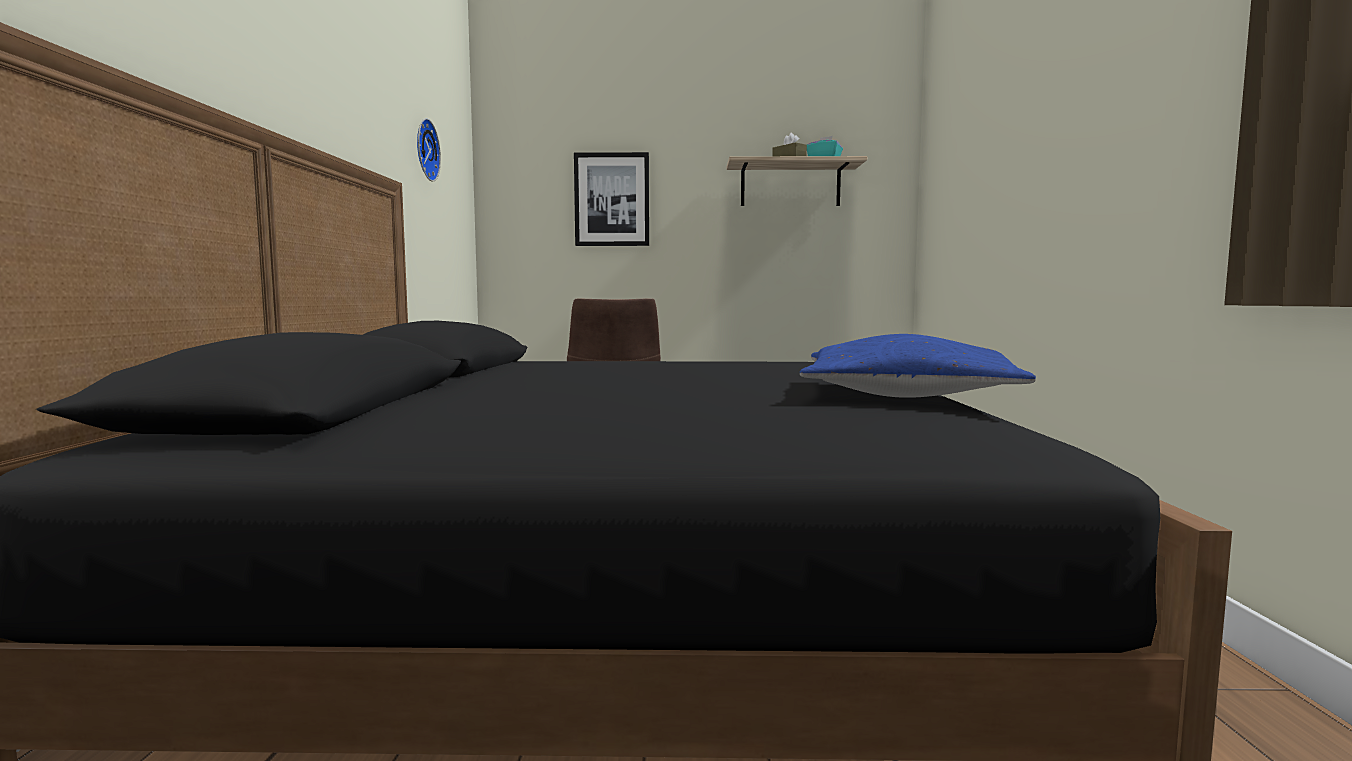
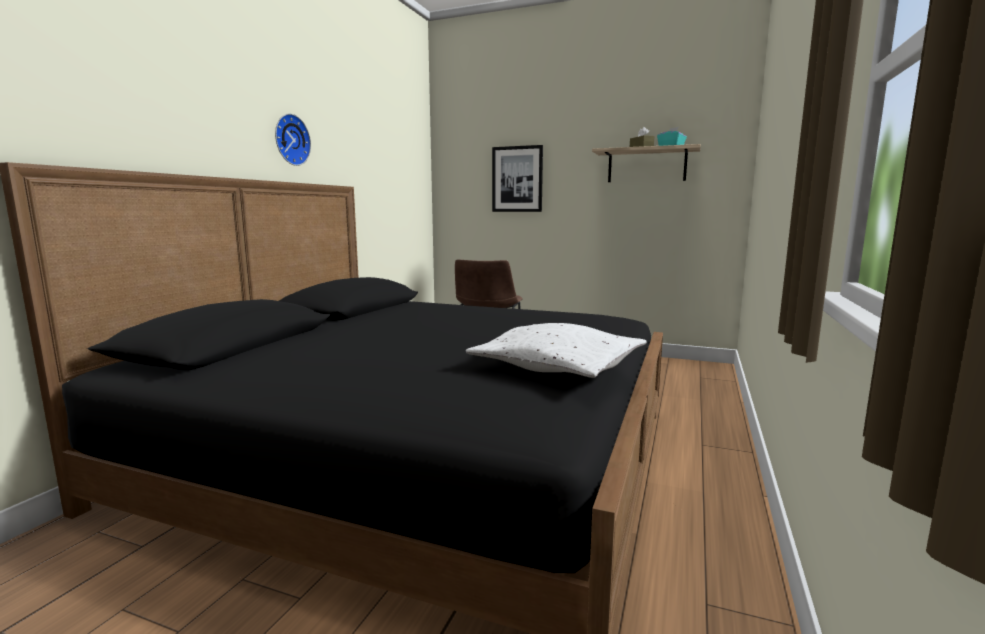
camera: 20 degrees right, 5 degrees up
(424, 150) = (381, 158): wall clock -> wall clock (290, 140)
(904, 396) = (558, 366): blue pillow -> white pillow

